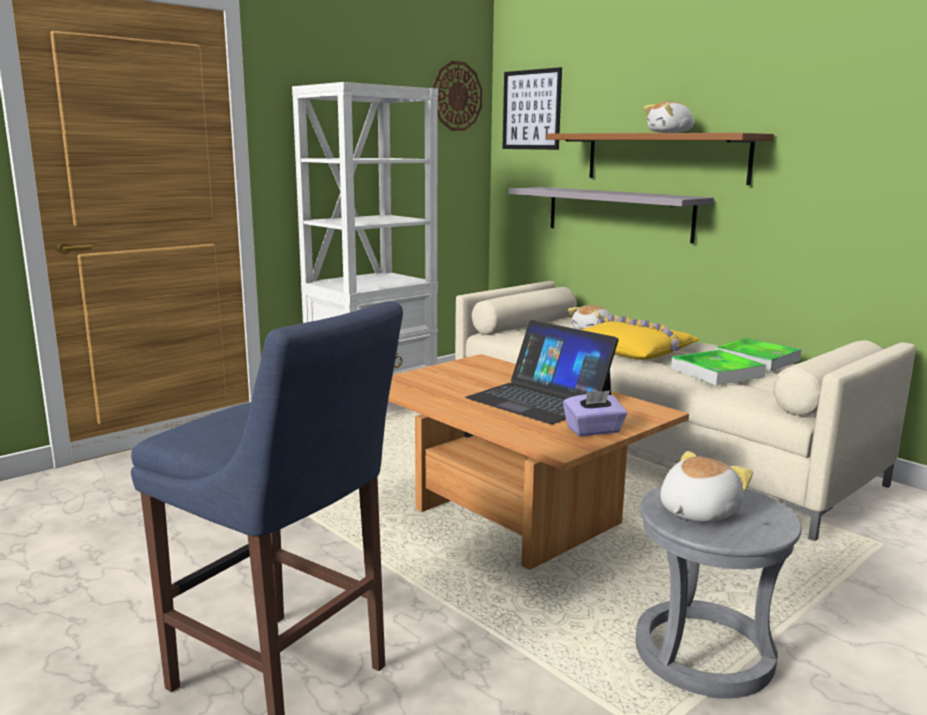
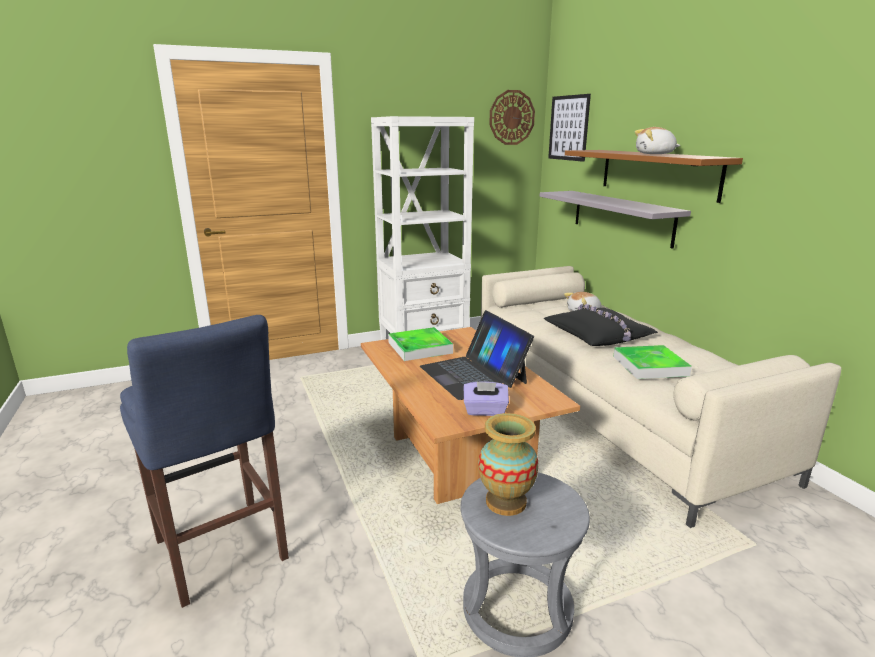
camera: 20 degrees right, 5 degrees up
(632, 351) = (598, 335): yellow pillow -> black pillow
(696, 512) = (505, 502): plush toy -> vase
(756, 359) = (700, 356): tray -> tray (420, 347)

